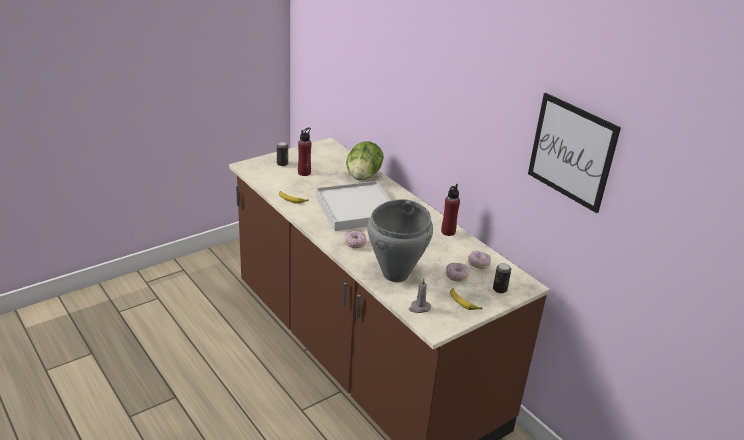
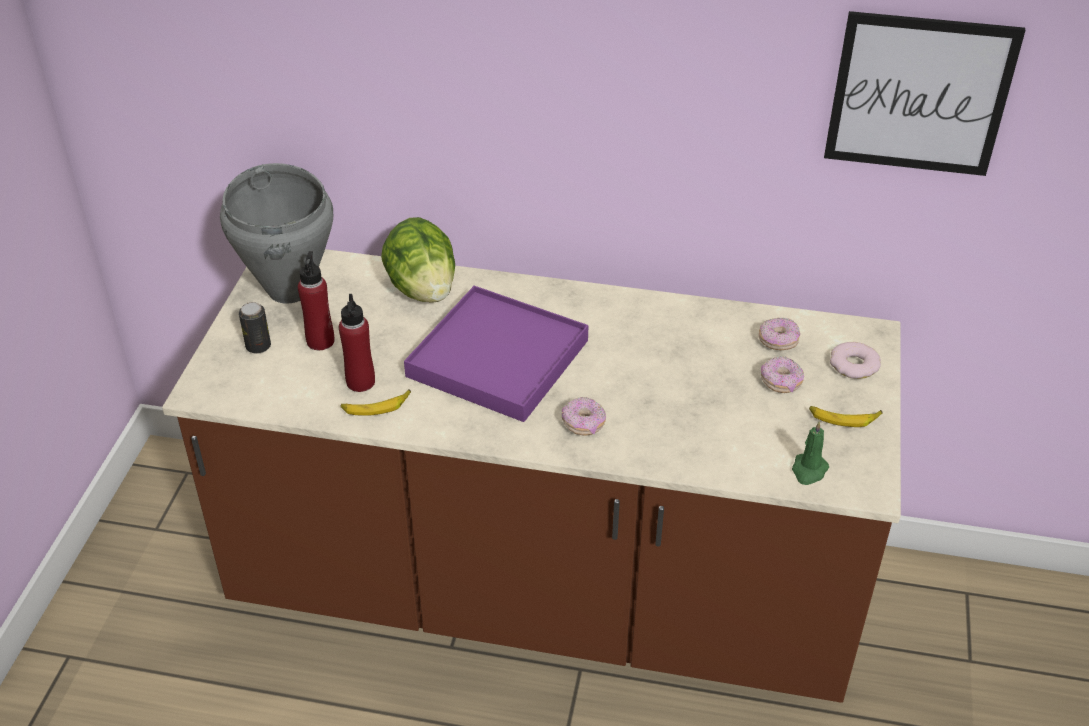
camera: 40 degrees left, 10 degrees up
(356, 209) = (497, 358): white tray -> purple tray
(396, 274) = (708, 436): grey cooking pot -> grey cooking pot (290, 289)
(419, 308) = (809, 470): grey candle -> green candle
(448, 232) = (671, 312): red bottle -> red bottle (360, 382)
(499, 289) = (854, 365): can -> donut

